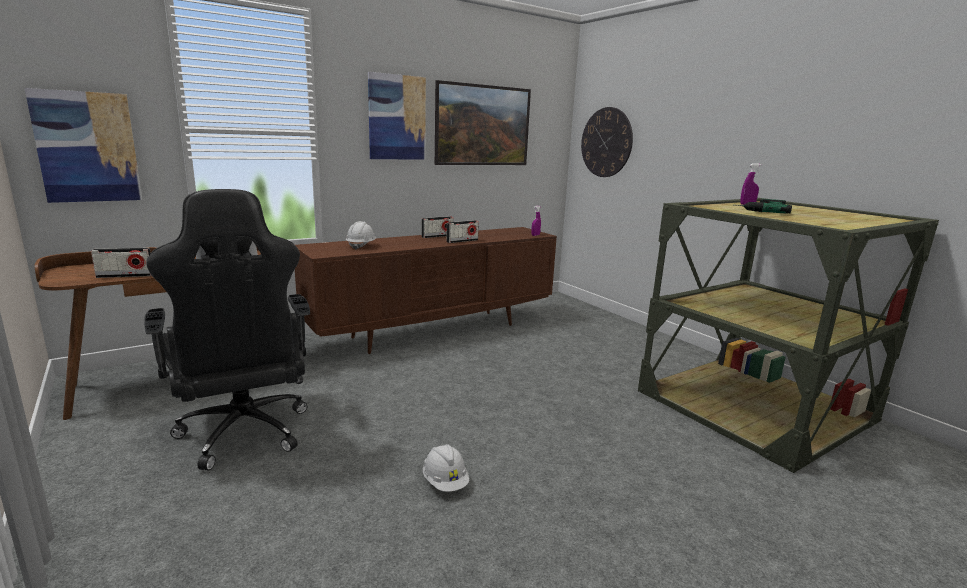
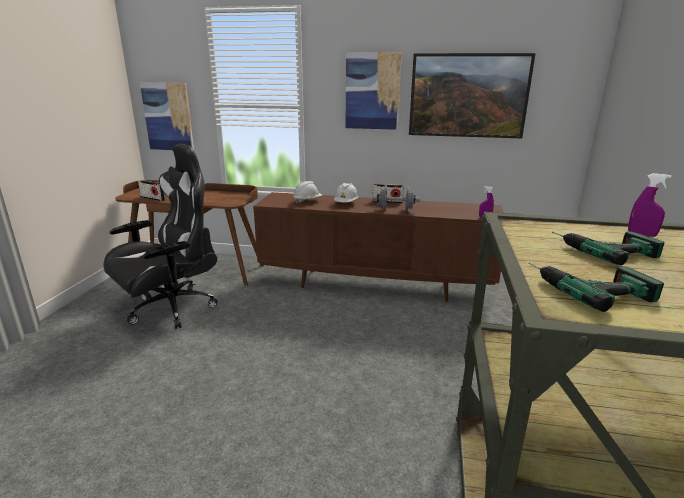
camera: 45 degrees right, 5 degrees up
(243, 428) = (168, 310): black office chair -> black office chair turned 150 degrees counterclockwise
(445, 482) = (189, 402): white hard hat -> white hard hat (346, 203)
(462, 241) = (395, 210): radio -> grey dumbbell
(606, 142) = (620, 116): wall clock -> none
(808, 221) = (585, 286): none -> power drill

